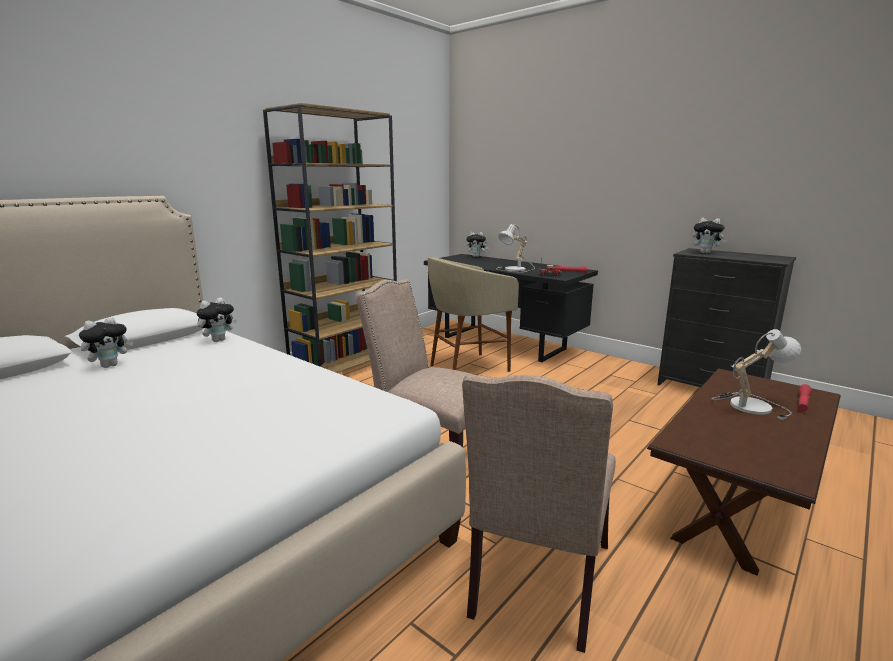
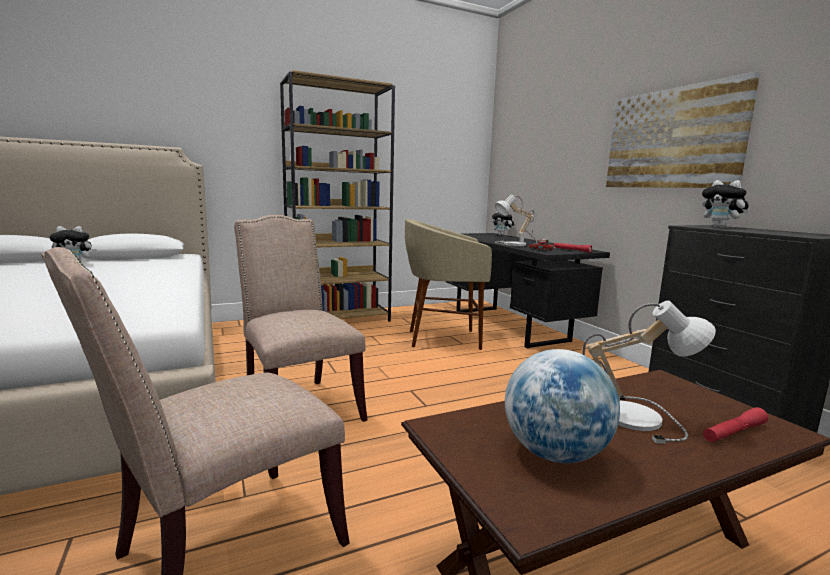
camera: 25 degrees right, 5 degrees down
(218, 340) = (174, 262): plush toy -> none
(650, 177) = (671, 138): none -> picture
(752, 441) = (555, 454): none -> globe

